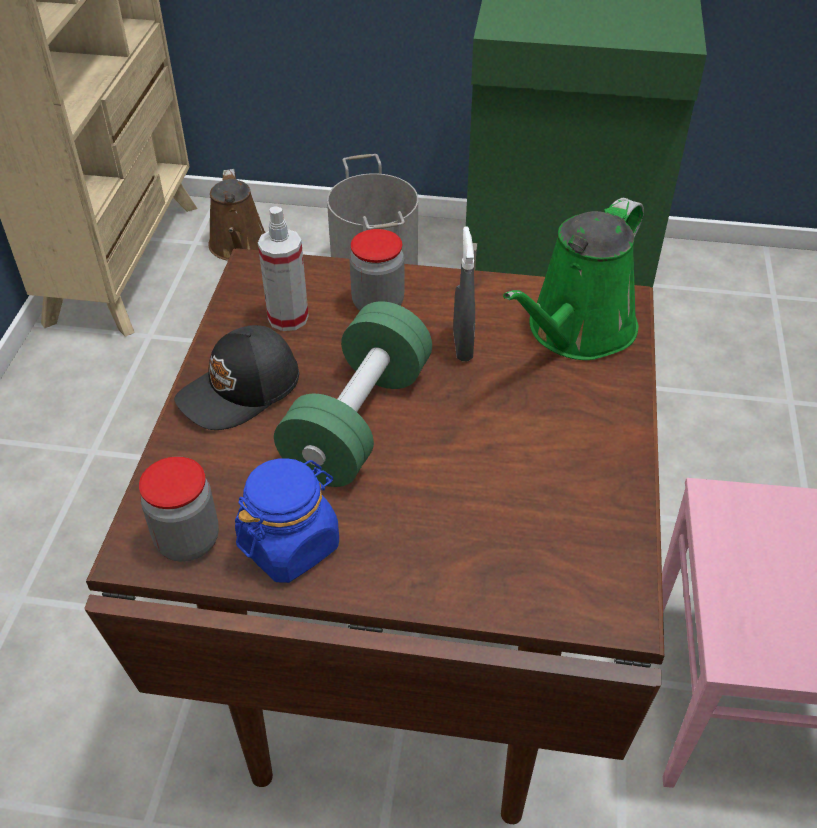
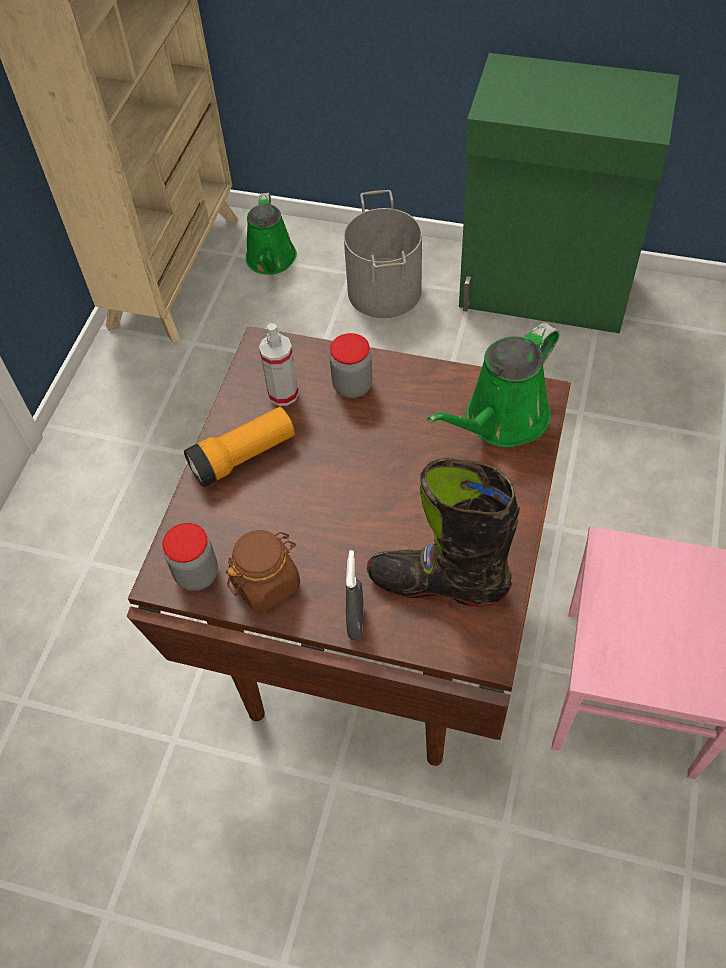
camera: 10 degrees right, 10 degrees up
(239, 247) = (271, 261): brown watering can -> green watering can
(241, 391) = (243, 456): black cap -> flashlight
(290, 545) = (266, 583): blue jar -> brown jar
(358, 421) = (325, 488): green dumbbell -> none
(462, 346) = (411, 428): grey spray bottle -> grey spray bottle (356, 621)
(532, 527) = (438, 583): none -> black boot

